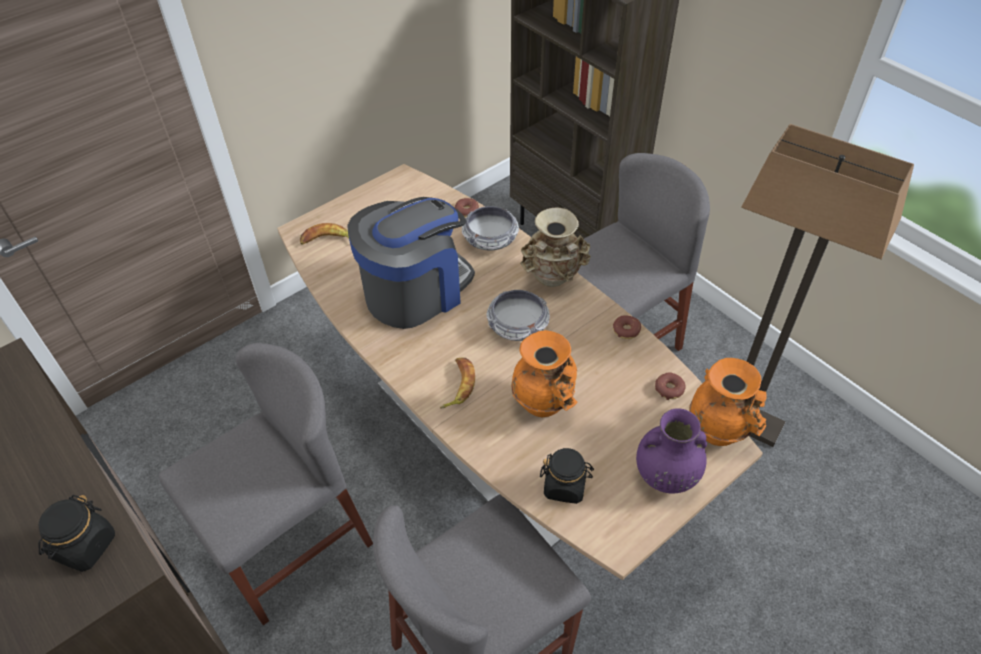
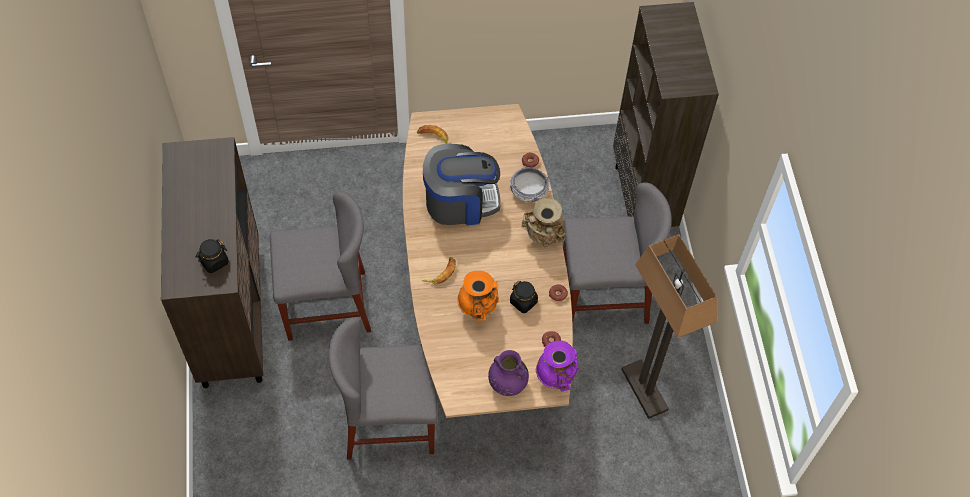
camera: 30 degrees right, 10 degrees up
(517, 325) = (500, 256): bowl -> none
(565, 486) = (453, 358): black jar -> black jar (523, 302)
(718, 430) = (556, 378): orange vase -> purple vase

